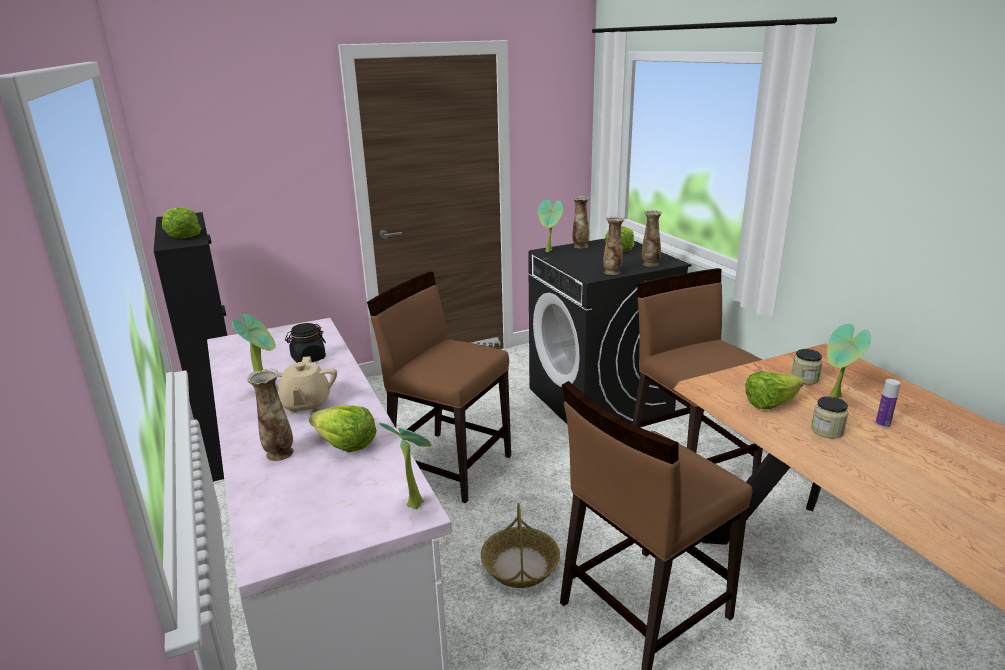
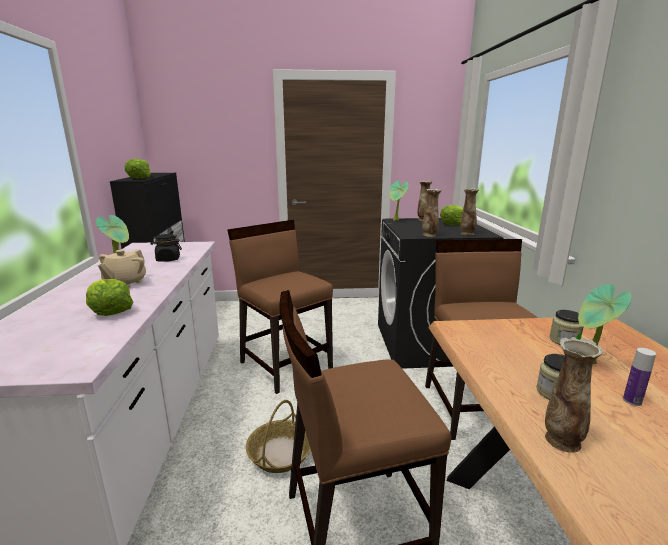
camera: 20 degrees right, 5 degrees down
(278, 454) = (63, 308): vase -> vase (561, 441)
(414, 502) = (89, 360): potted plant -> none
(770, 404) = (508, 355): lettuce -> none

